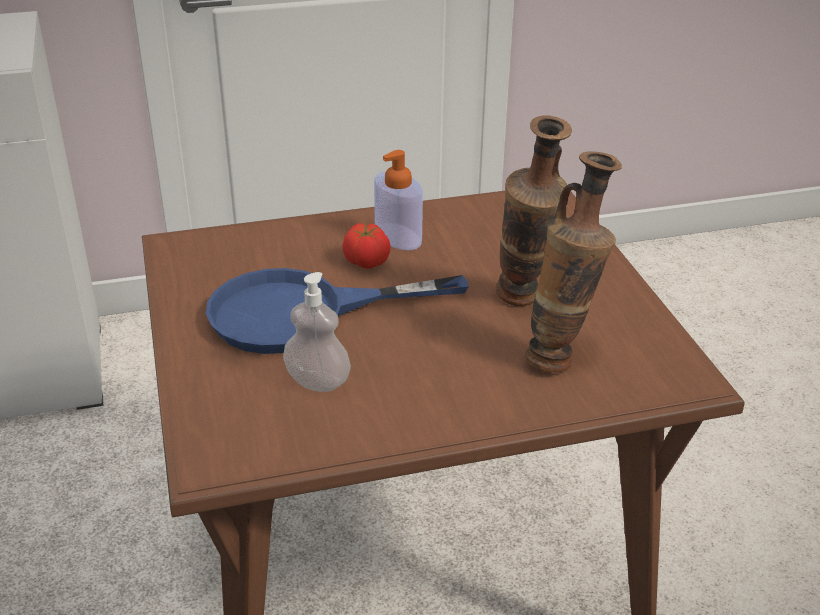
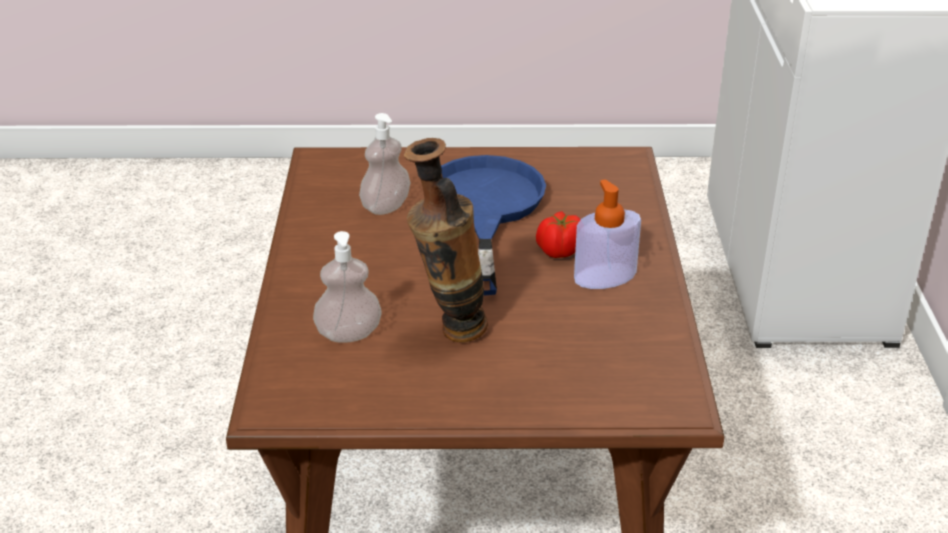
camera: 105 degrees right, 0 degrees up
(561, 358) = (348, 334): vase -> soap dispenser

